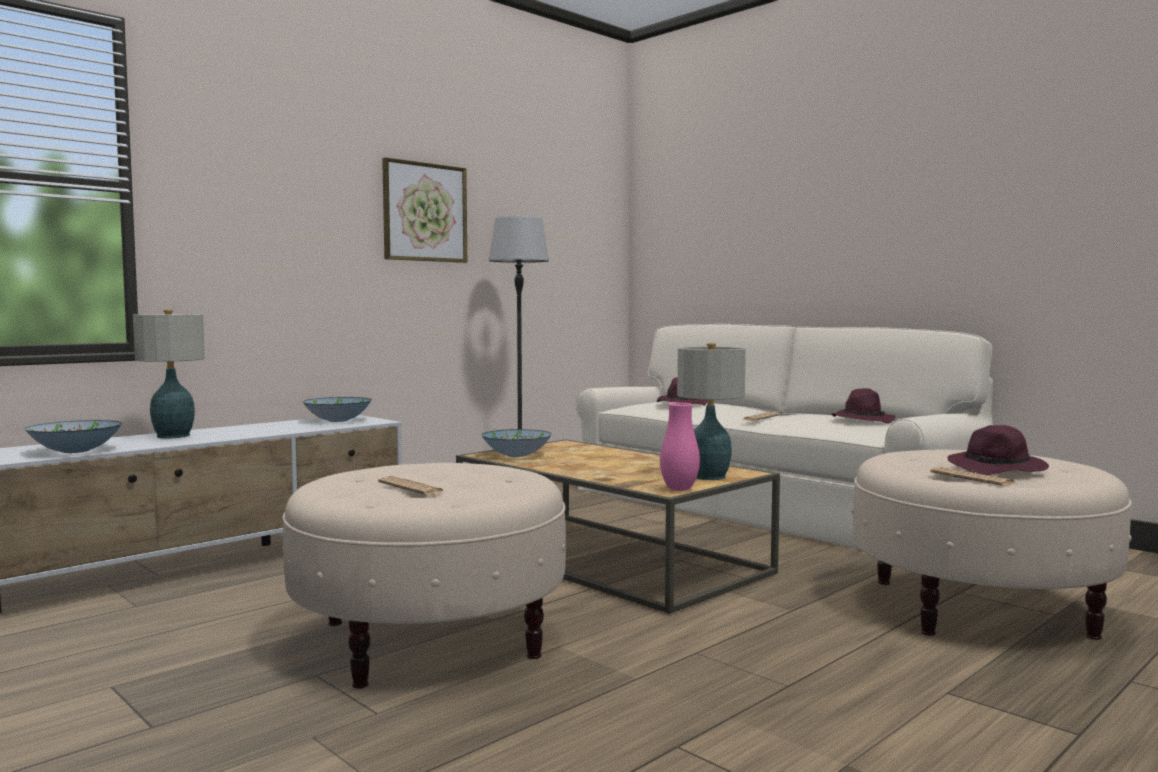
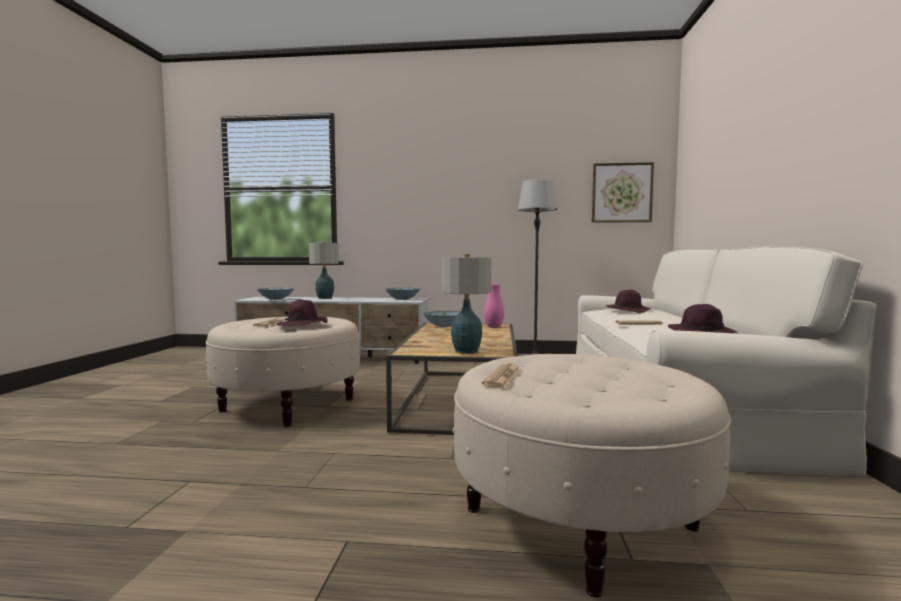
camera: 50 degrees right, 0 degrees up
(424, 212) = (490, 185): picture -> picture (621, 193)
(679, 489) = (415, 352): pink vase -> pink vase (493, 327)
(998, 469) = (571, 378): purple hat -> purple hat (303, 326)

